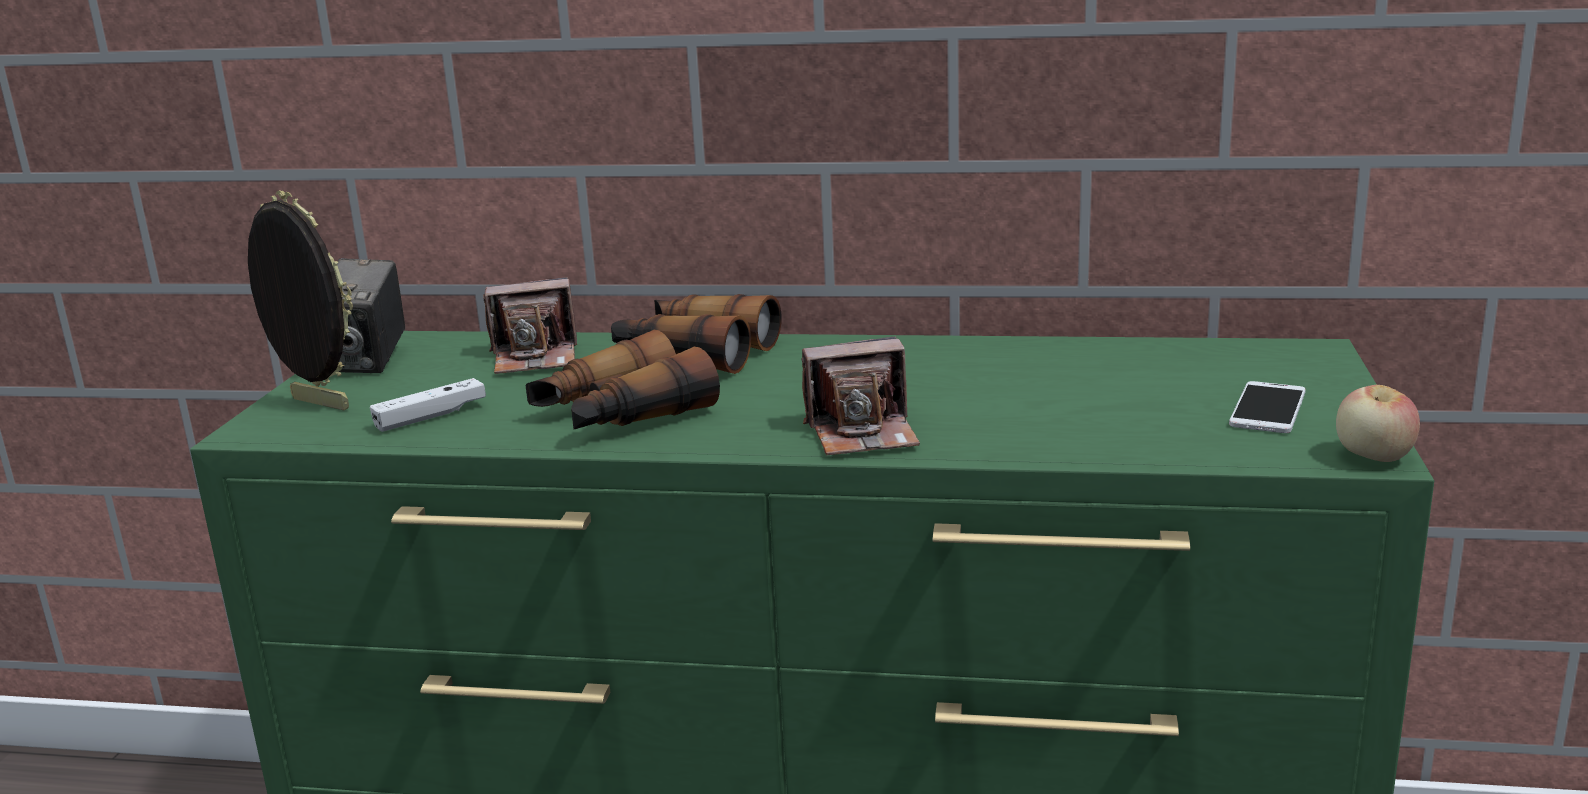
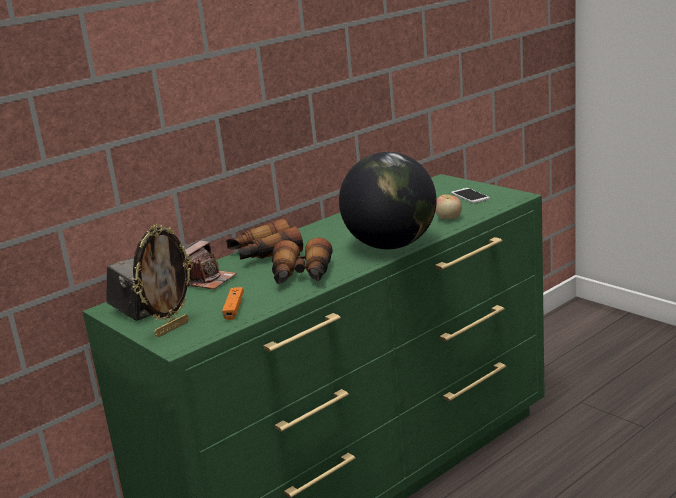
camera: 50 degrees left, 0 degrees up
(317, 404) = (171, 329): picture frame -> picture frame turned 150 degrees clockwise
(431, 416) = (234, 308): white game controller -> orange game controller
(863, 433) = (391, 245): camera -> globe
(1373, 457) = (519, 195): apple -> apple (448, 219)

